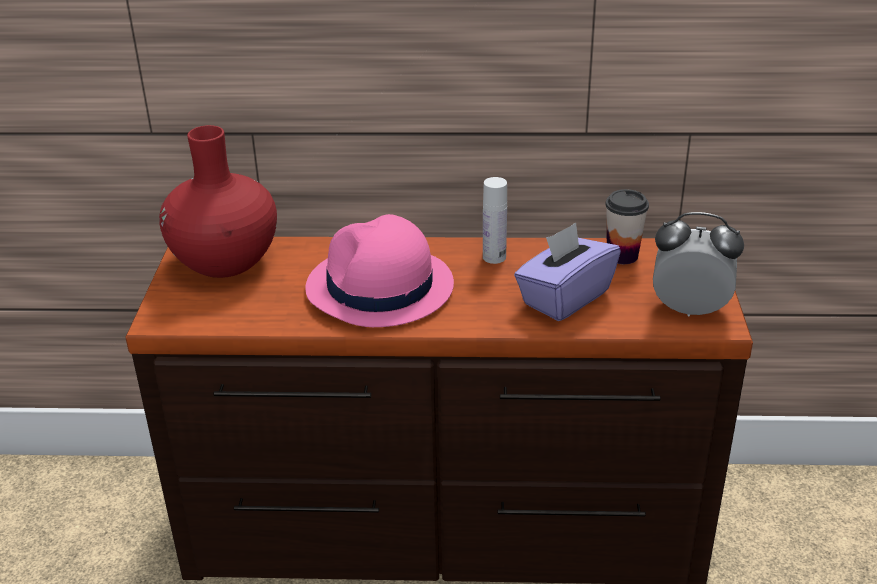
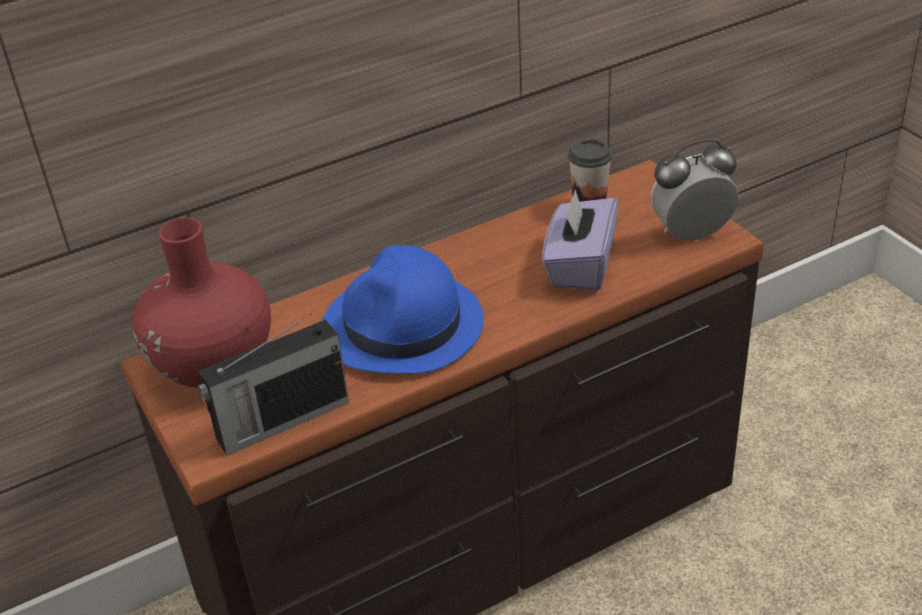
camera: 30 degrees left, 5 degrees up
(227, 317) = (280, 421): none -> radio
(379, 288) = (403, 327): pink hat -> blue hat
(494, 257) = (479, 252): white bottle -> none

